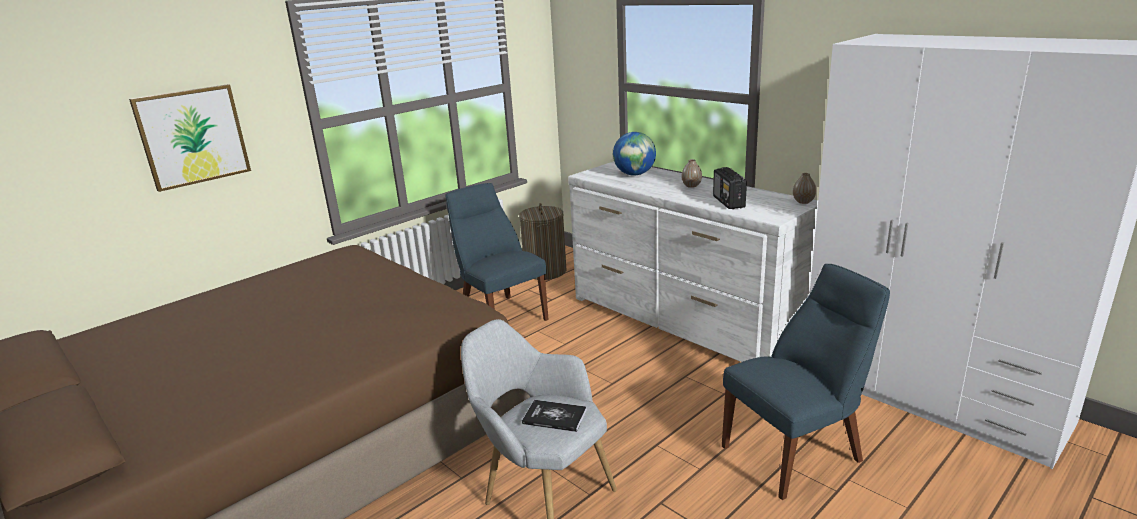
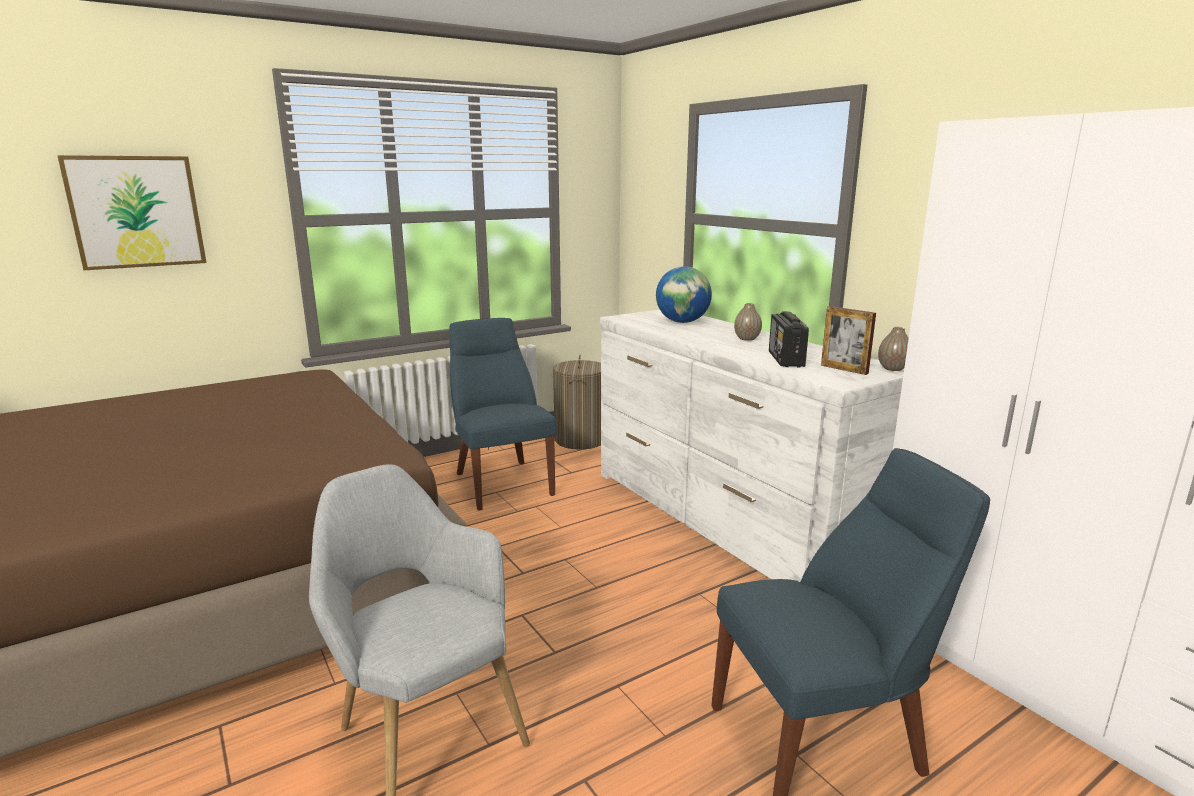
camera: 10 degrees right, 5 degrees down
(554, 417) = (431, 617): book -> none
(771, 206) = (844, 369): none -> picture frame

